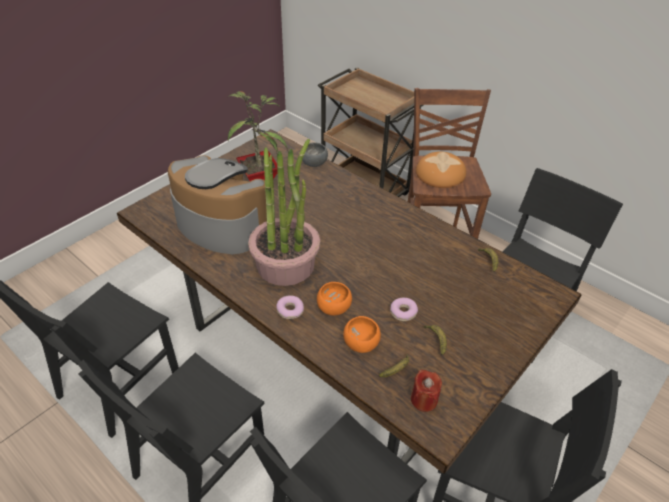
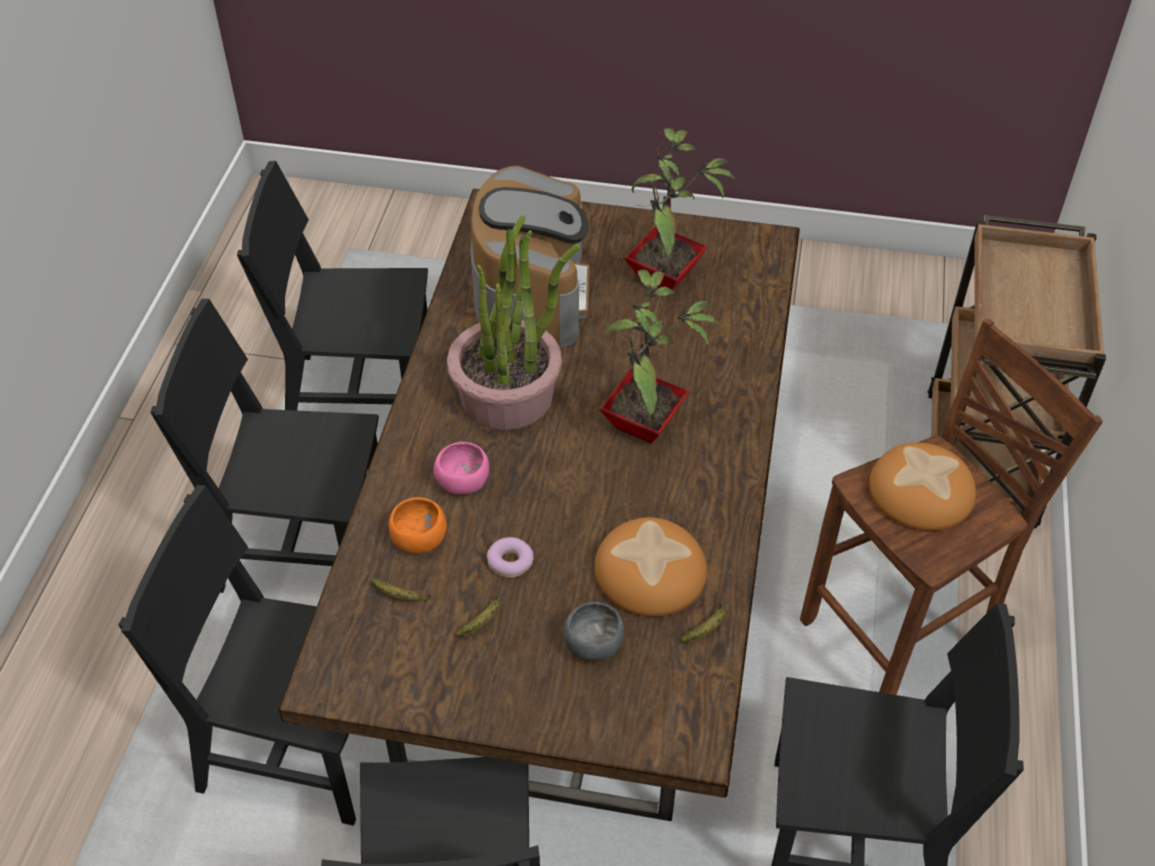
camera: 60 degrees right, 5 degrees up
(290, 310) = (426, 440): donut -> none
(315, 163) = (759, 318): grey bowl -> grey bowl (594, 646)
(335, 308) = (464, 483): orange bowl -> pink bowl
(350, 225) = (646, 426): none -> potted plant
(424, 400) = (367, 646): red candle -> none
(444, 264) = (651, 572): none -> bread

